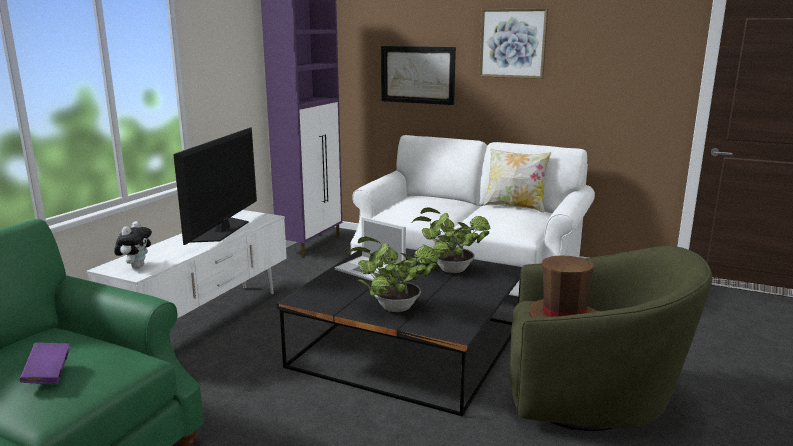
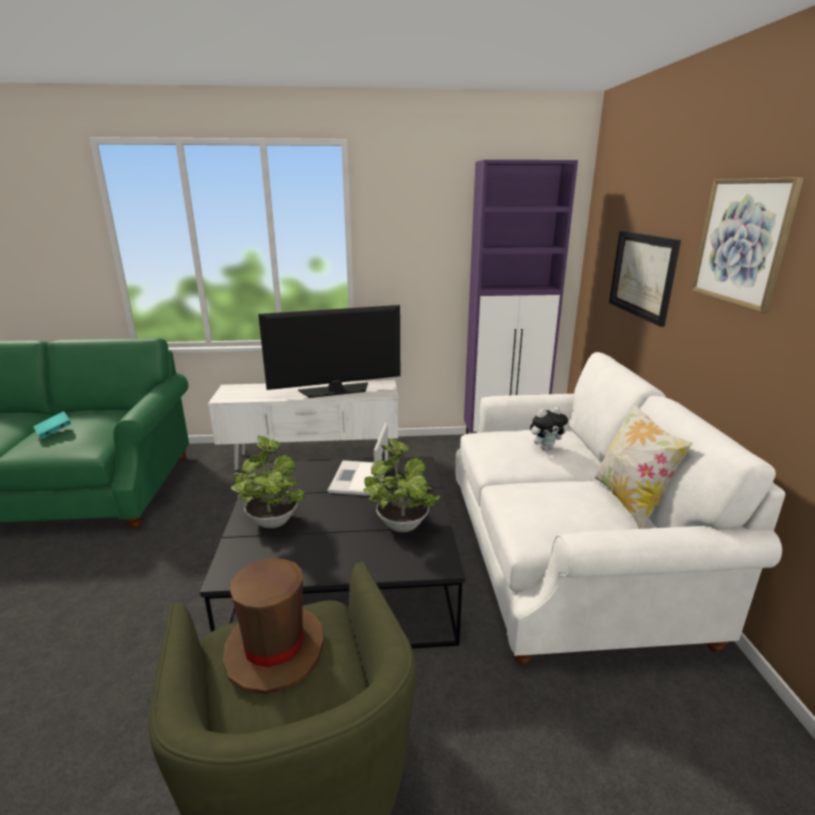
camera: 60 degrees right, 5 degrees up
(48, 374) = (54, 432): purple book -> turquoise book
(136, 266) = (237, 393): plush toy -> plush toy (545, 448)

